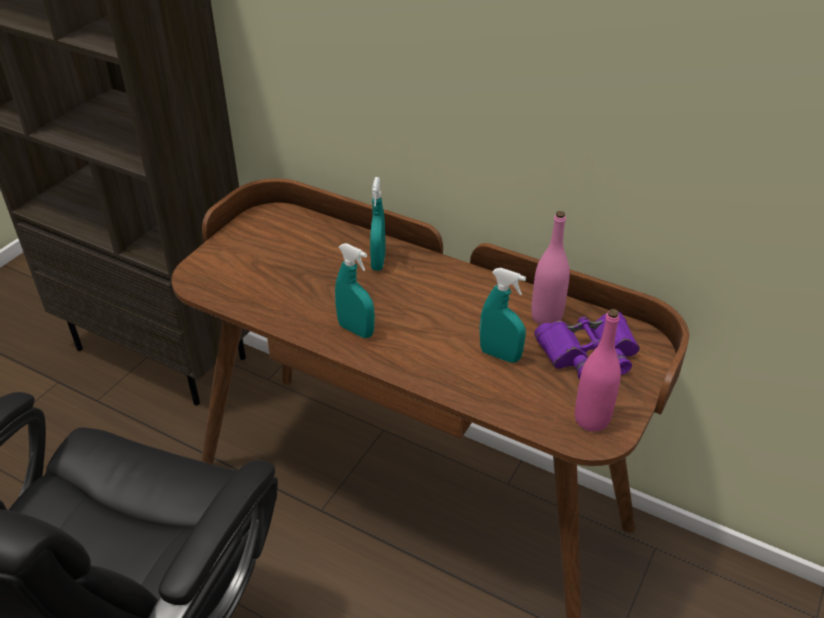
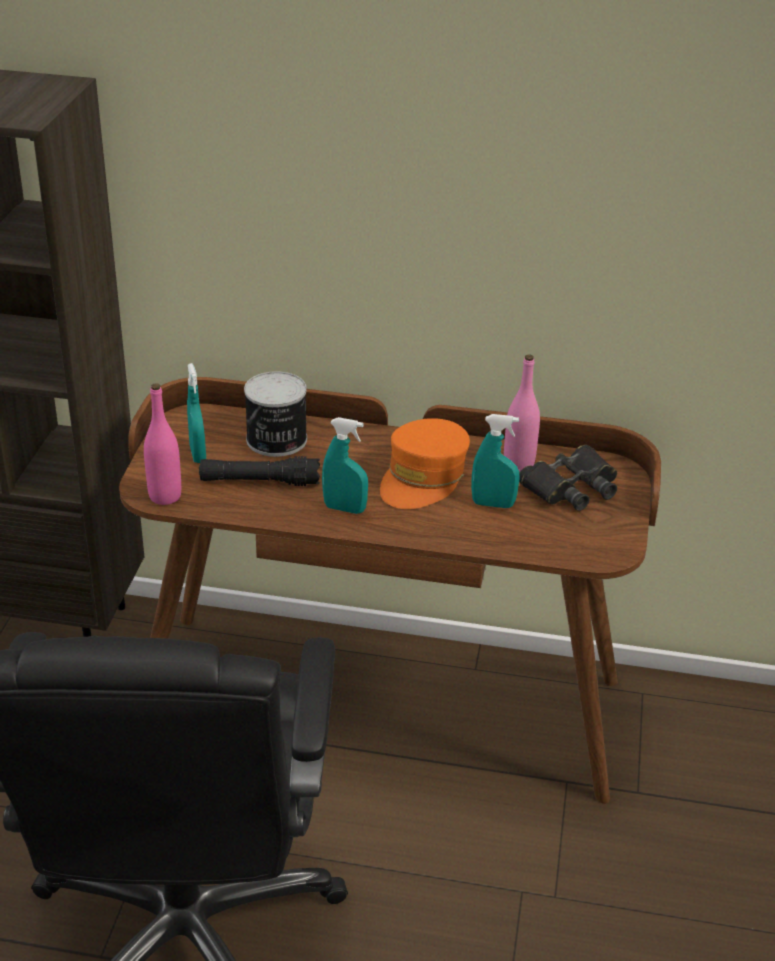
camera: 20 degrees left, 5 degrees down
(295, 287) = (259, 481): none -> black flashlight
(333, 250) = (276, 440): none -> can
(378, 261) = (329, 443): turquoise spray bottle -> turquoise spray bottle (198, 454)
(446, 313) = (423, 478): none -> orange cap
(588, 352) = (571, 487): purple binoculars -> black binoculars
(591, 419) = (600, 540): pink bottle -> pink bottle (165, 496)

